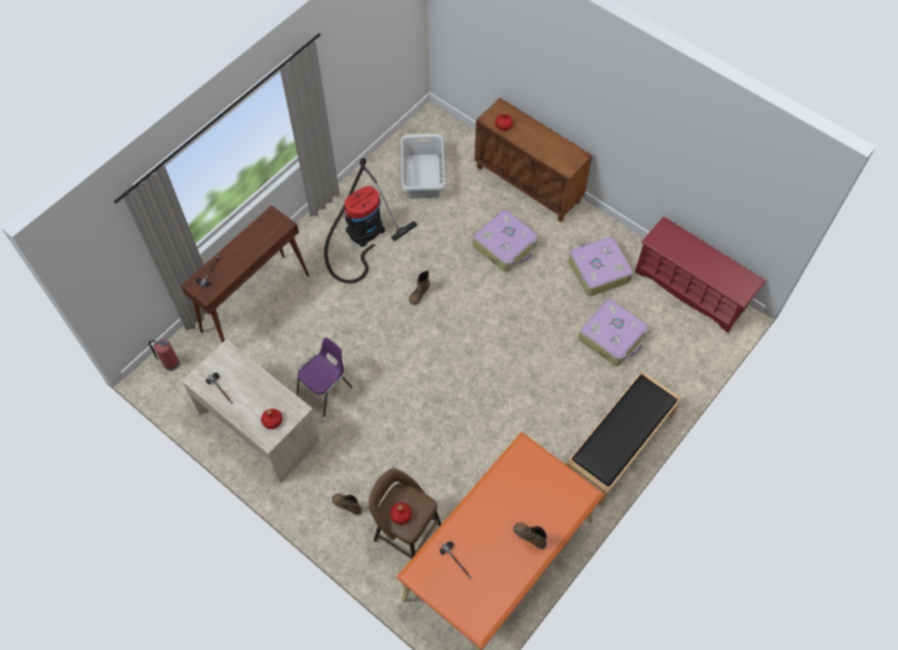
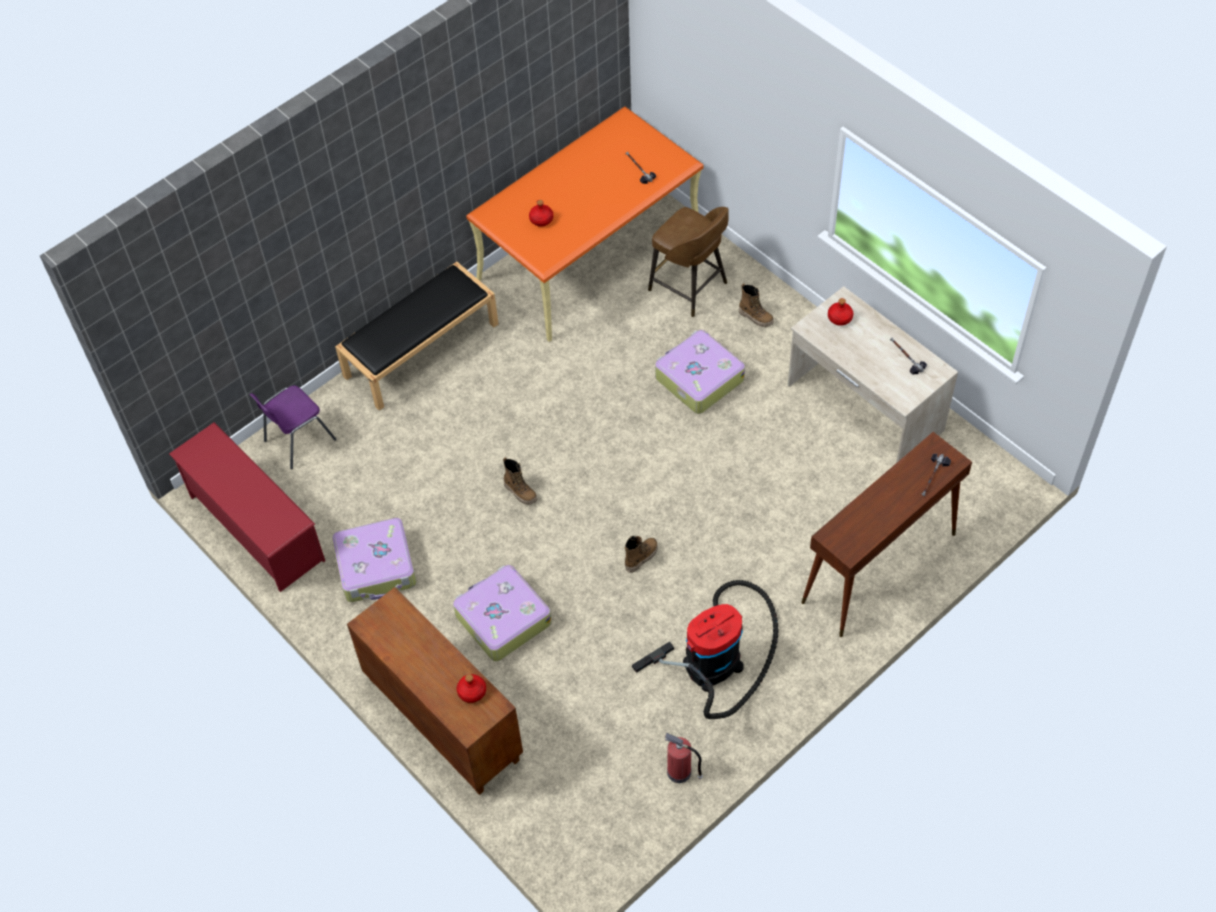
camera: 170 degrees left, 5 degrees down
(170, 363) = (991, 496): fire extinguisher -> fire extinguisher (680, 772)
(326, 390) = (778, 443): purple chair -> purple chair (298, 441)
(400, 515) = (693, 225): red bottle -> red bottle (541, 219)
(423, 176) = (610, 754): grey laundry basket -> none
(529, 537) = (557, 182): boot -> boot (520, 492)
(612, 337) = (387, 474): suitcase -> suitcase (698, 379)

